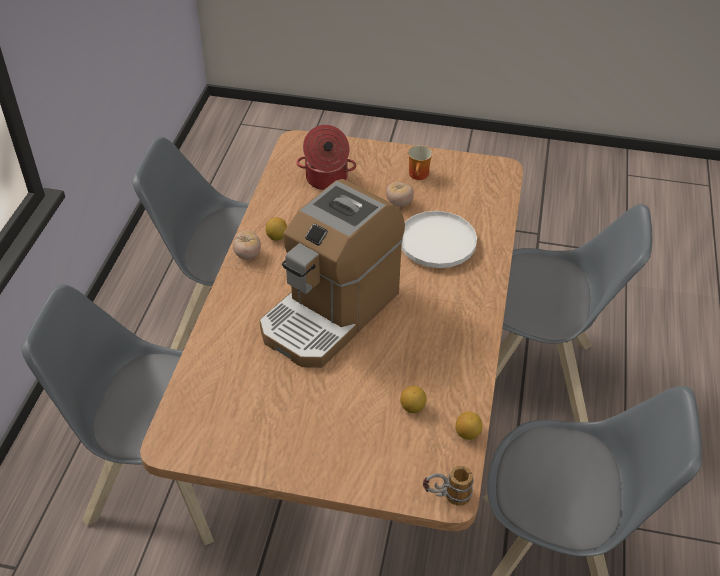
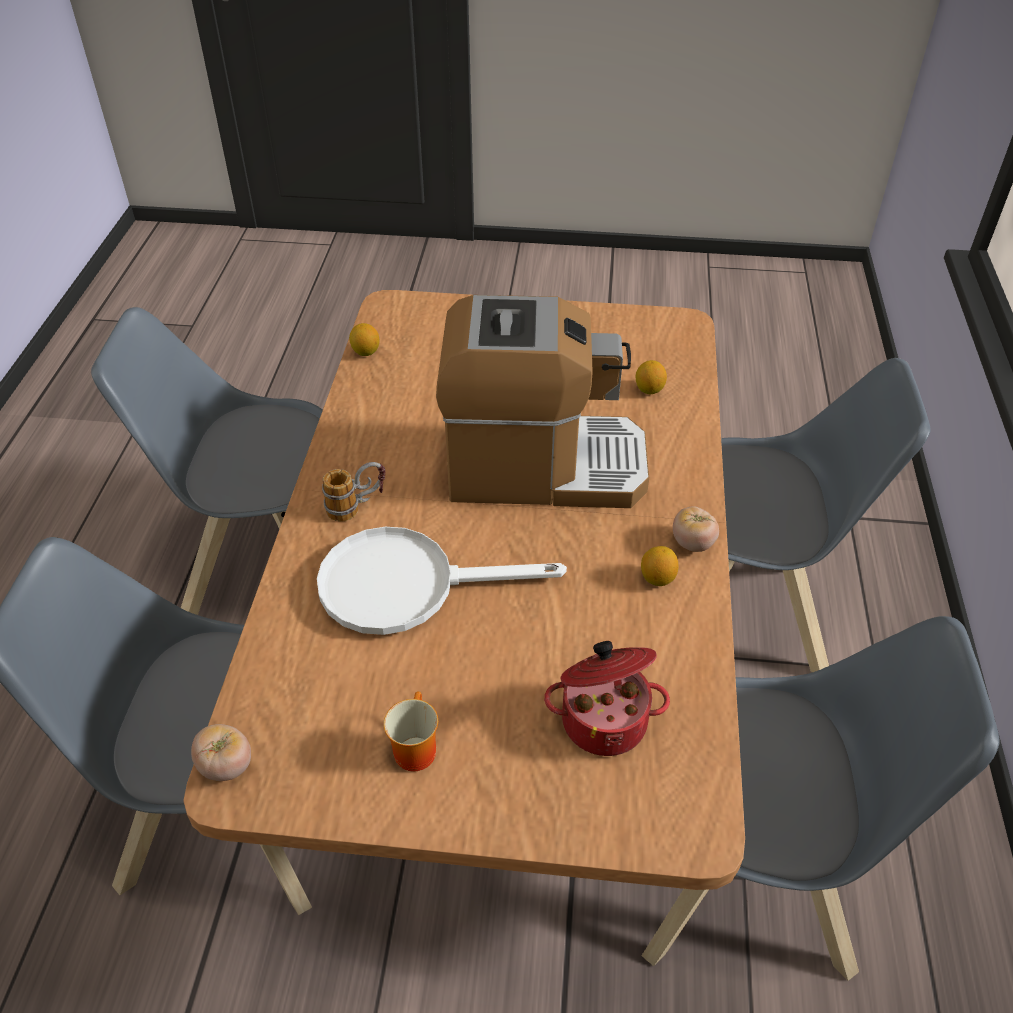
camera: 175 degrees right, 0 degrees up
(330, 312) = (542, 466): coffee machine -> coffee machine turned 60 degrees clockwise
(399, 203) = (453, 670): tomato -> tomato (226, 765)
(412, 407) = (426, 370): lemon -> lemon (649, 390)
(446, 497) = (393, 304): mug -> mug (357, 507)

